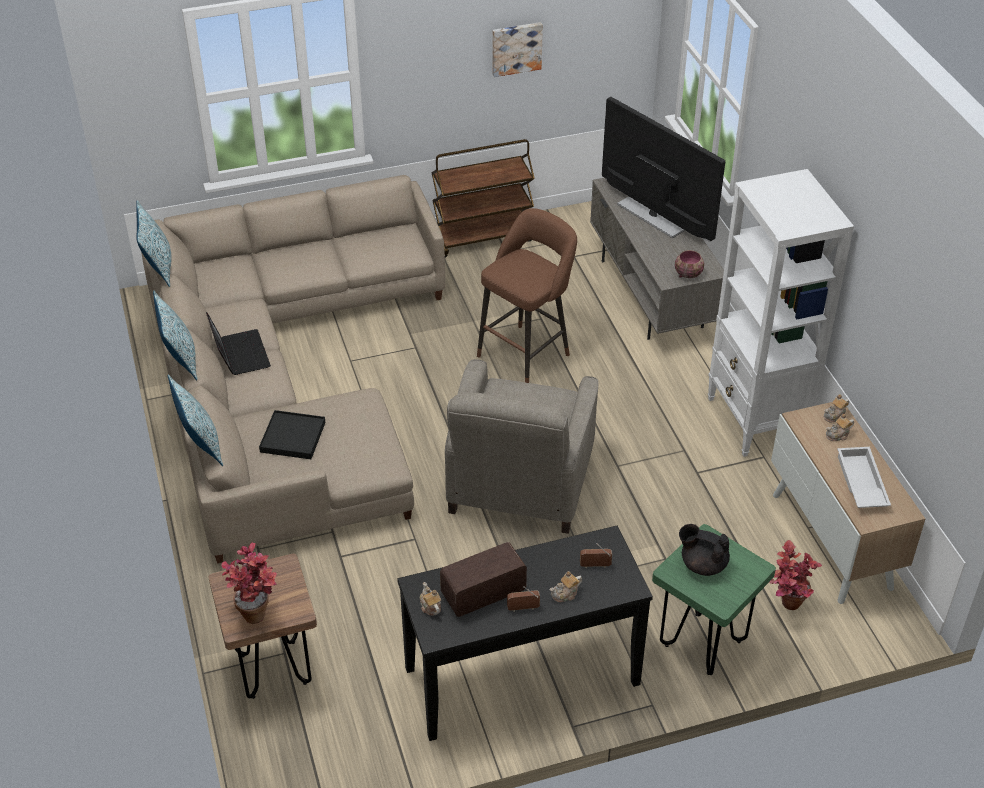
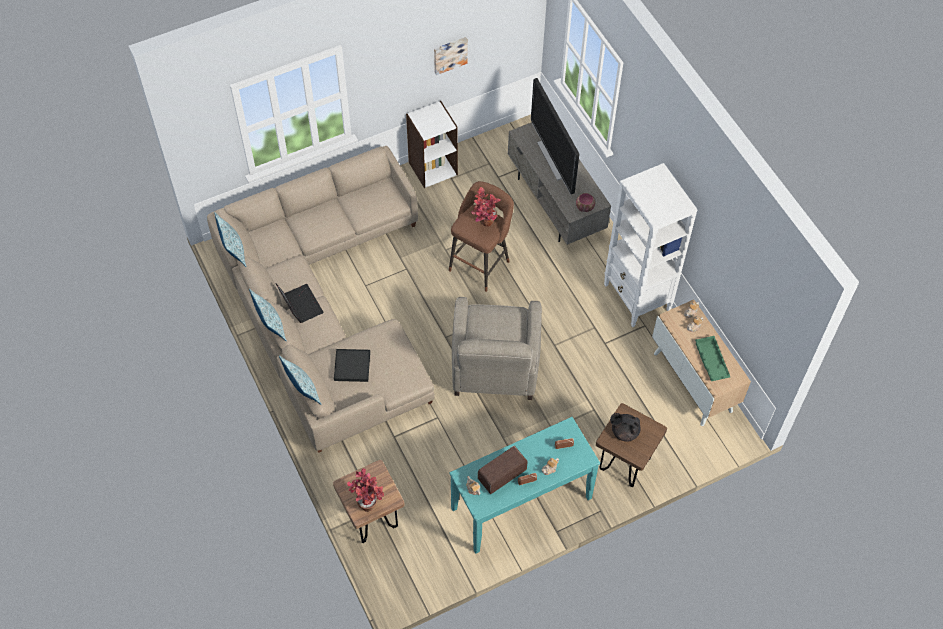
camera: 10 degrees left, 15 degrees up
(482, 237) = (432, 168): brown cart -> white bookcase
(522, 677) = (521, 503): black console table -> turquoise console table
(653, 216) = (554, 159): television -> television turned 150 degrees counterclockwise
(702, 643) = (624, 465): green stool -> brown stool
(786, 607) = (670, 433): potted plant -> potted plant (484, 225)
(860, 483) = (710, 361): white tray -> green tray

